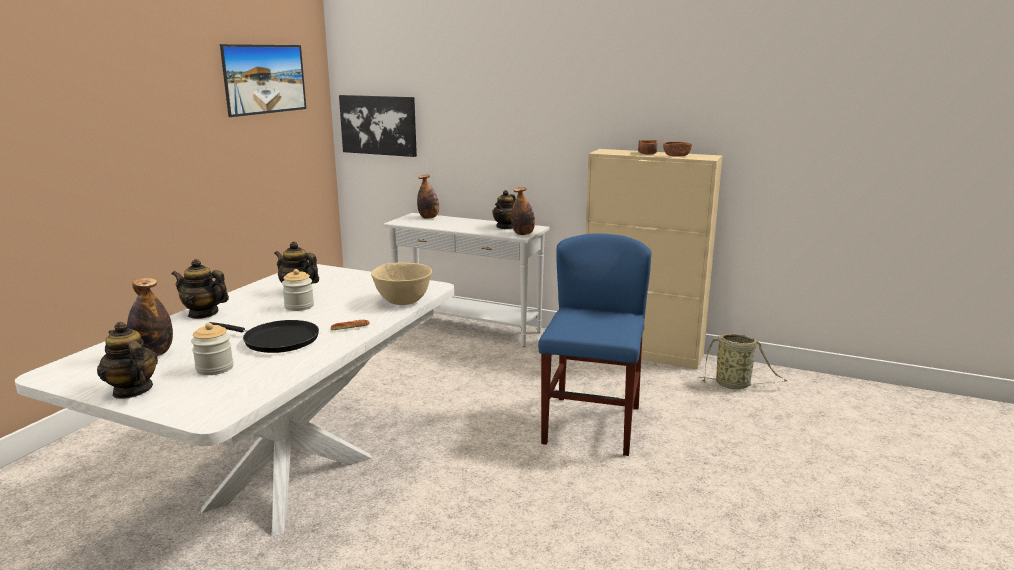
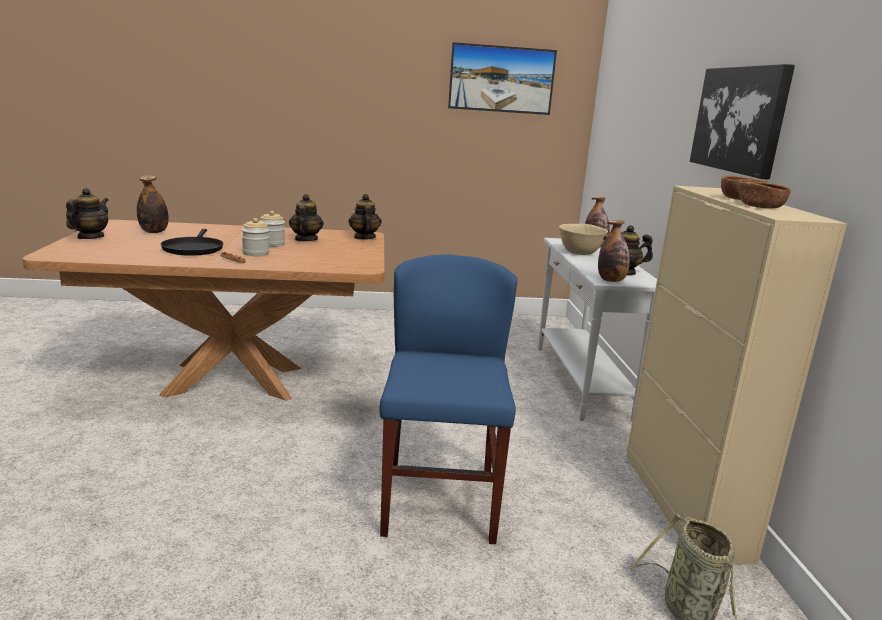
camera: 60 degrees right, 0 degrees up
(203, 314) = (237, 229): teapot -> teapot (364, 238)
(215, 368) = (133, 245): jar -> jar (256, 253)
(289, 481) = (233, 380): white dining table -> brown dining table
(379, 125) = (607, 140): picture -> picture (739, 119)
(402, 301) = (313, 265): beige bowl -> beige bowl (580, 253)
(592, 425) = (439, 500): blue chair -> blue chair turned 75 degrees counterclockwise

